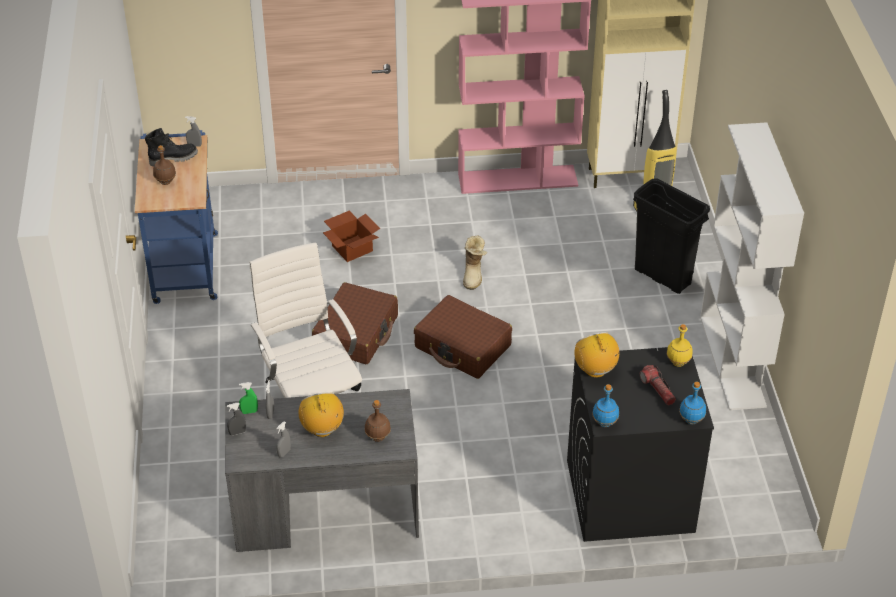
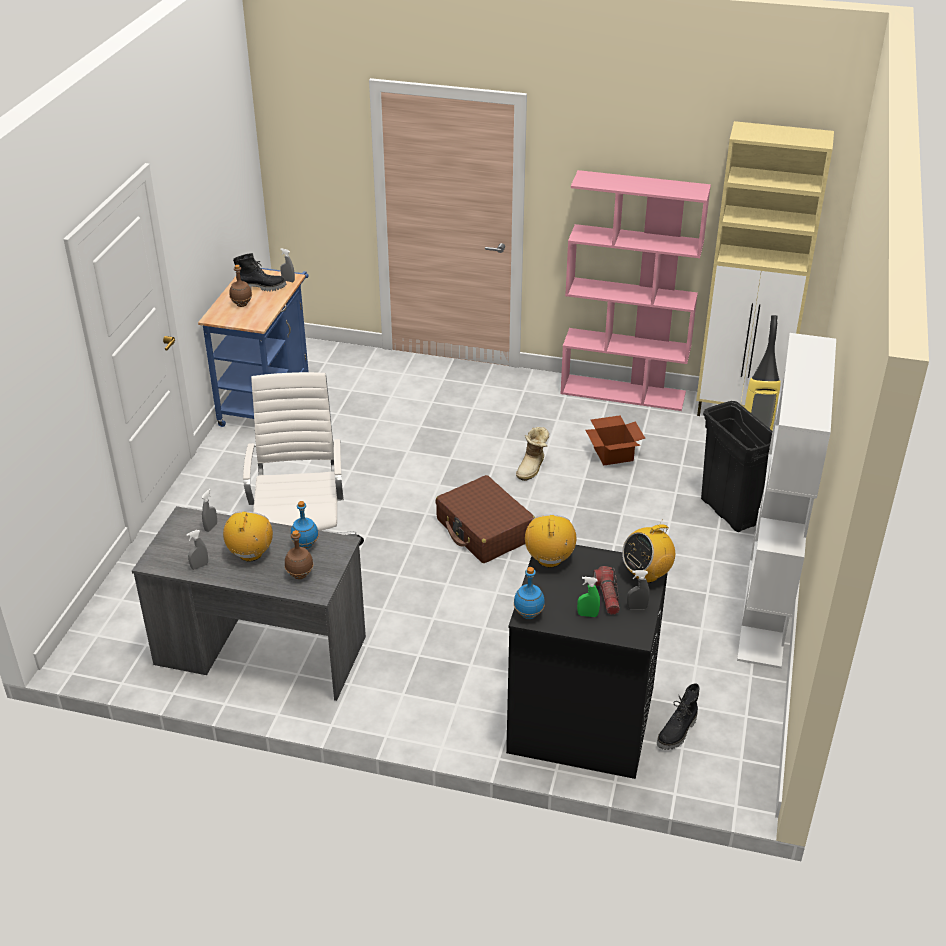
camera: 20 degrees right, 5 degrees down
(237, 432) = (168, 536): grey spray bottle -> grey spray bottle (637, 608)
(249, 412) = (192, 520): green spray bottle -> green spray bottle (587, 615)
(352, 247) = (428, 418): cardboard box -> cardboard box (613, 453)
(356, 333) = (388, 493): brown suitcase -> none
(678, 362) = (646, 574): yellow bottle -> radio
(691, 420) = (627, 636): blue bottle -> blue bottle (305, 545)
(710, 485) = (677, 733): none -> black boot

